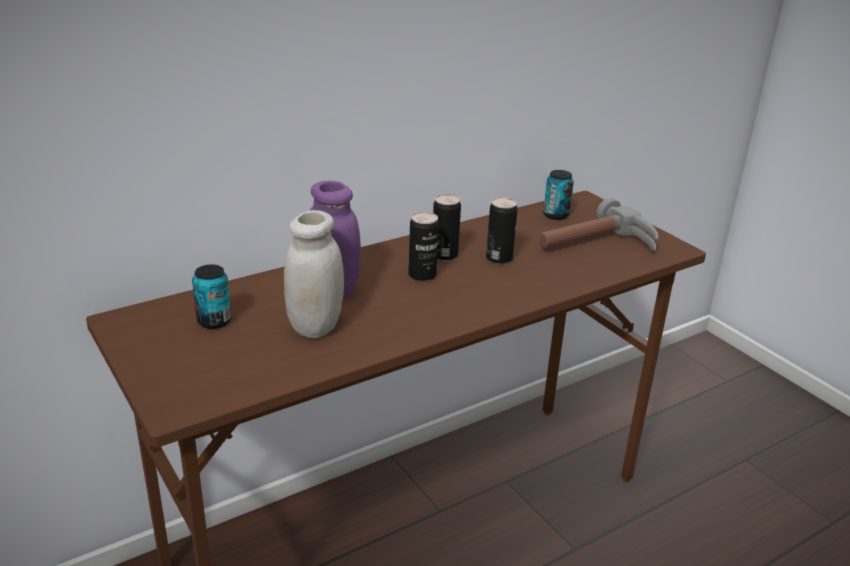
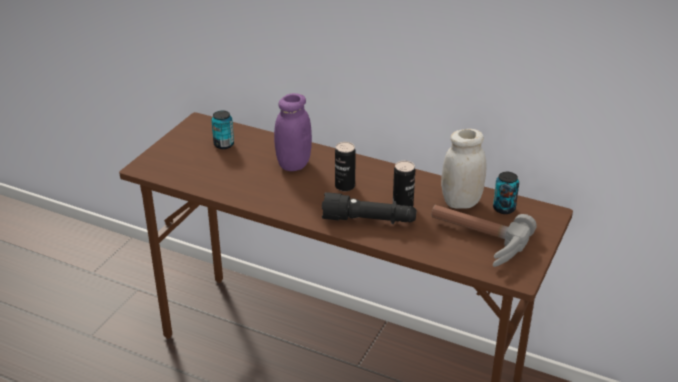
camera: 60 degrees right, 5 degrees up
(315, 326) = (249, 174): white jar -> white jar (461, 202)
(444, 255) = (381, 185): can -> none
(507, 285) = (369, 220): none -> black flashlight

